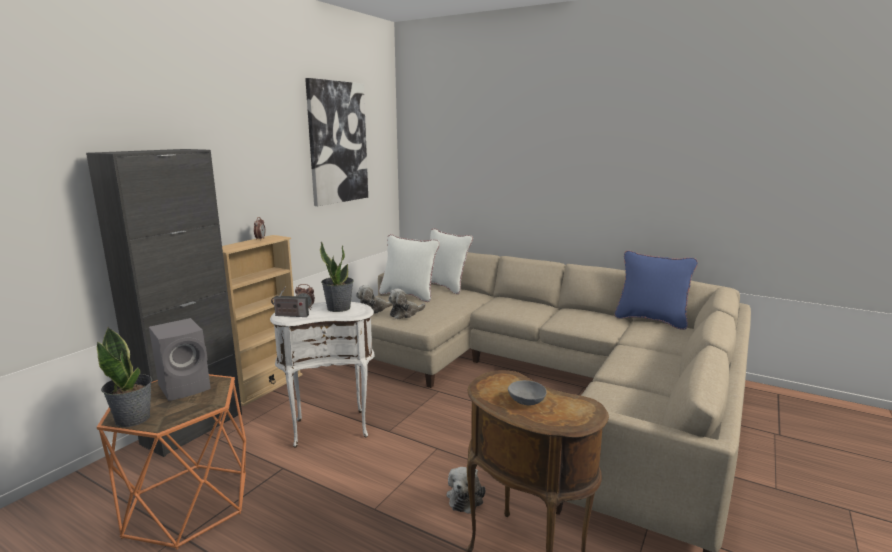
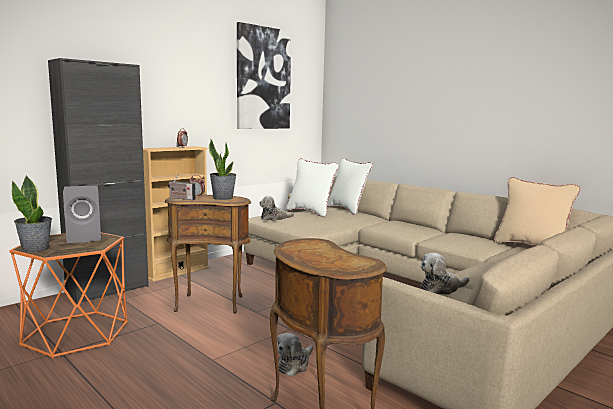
camera: 15 degrees right, 5 degrees down
(330, 427) = (210, 303): white side table -> brown side table
(405, 314) = (298, 223): plush toy -> plush toy (441, 289)
(528, 400) = (319, 254): grey bowl -> none
(651, 320) = (531, 246): blue pillow -> beige pillow

